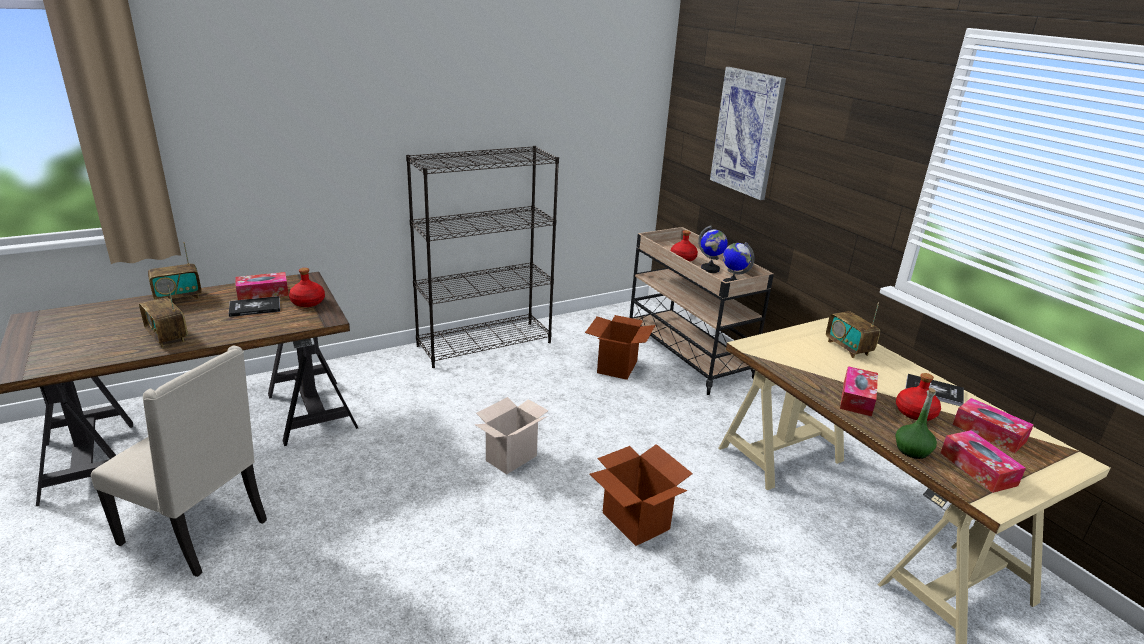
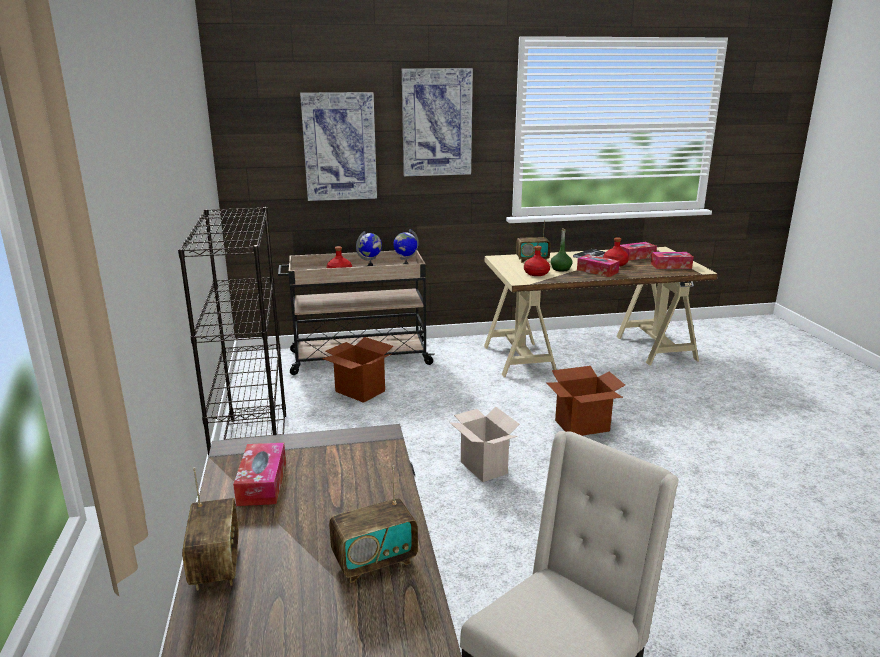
camera: 70 degrees left, 5 degrees down
(255, 307) = (311, 488): book -> none
(308, 302) = (320, 448): red bottle -> red bottle (536, 273)
(837, 130) = (436, 122): none -> picture
(912, 450) = (654, 273): green bottle -> green bottle (561, 269)

